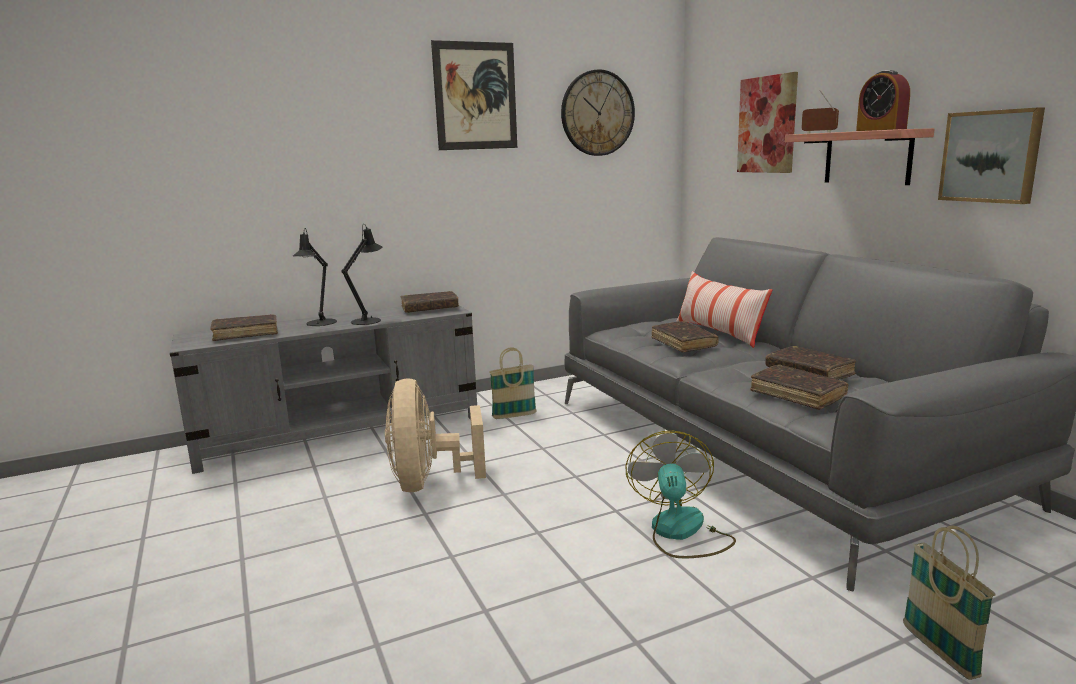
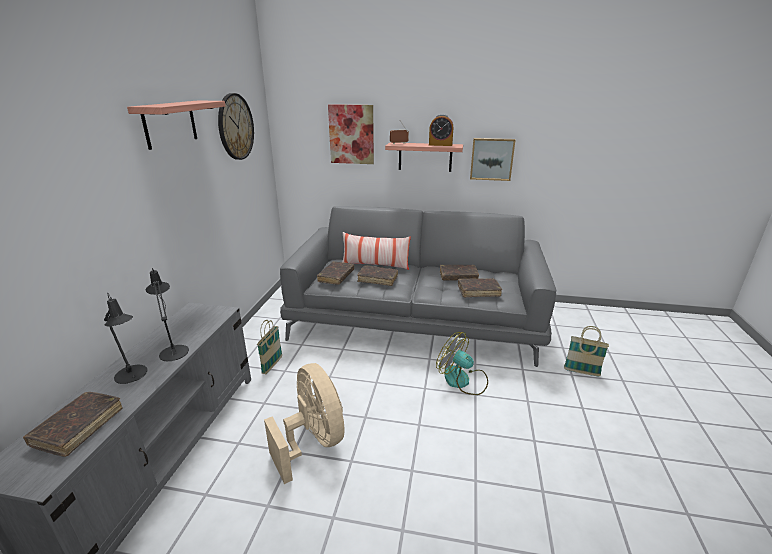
camera: 55 degrees left, 10 degrees up
(429, 482) = (313, 442): beige fan -> beige fan turned 150 degrees counterclockwise
(430, 308) = (195, 317): brown book -> brown book (336, 277)
(475, 96) = (170, 124): picture -> shelf

